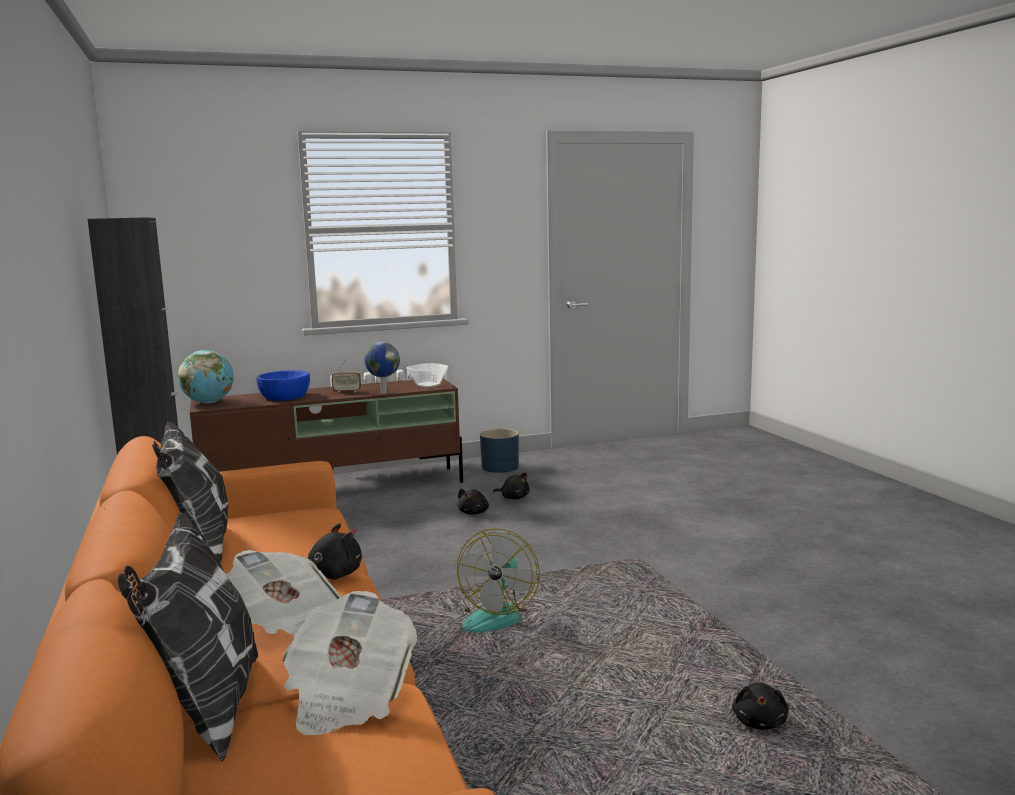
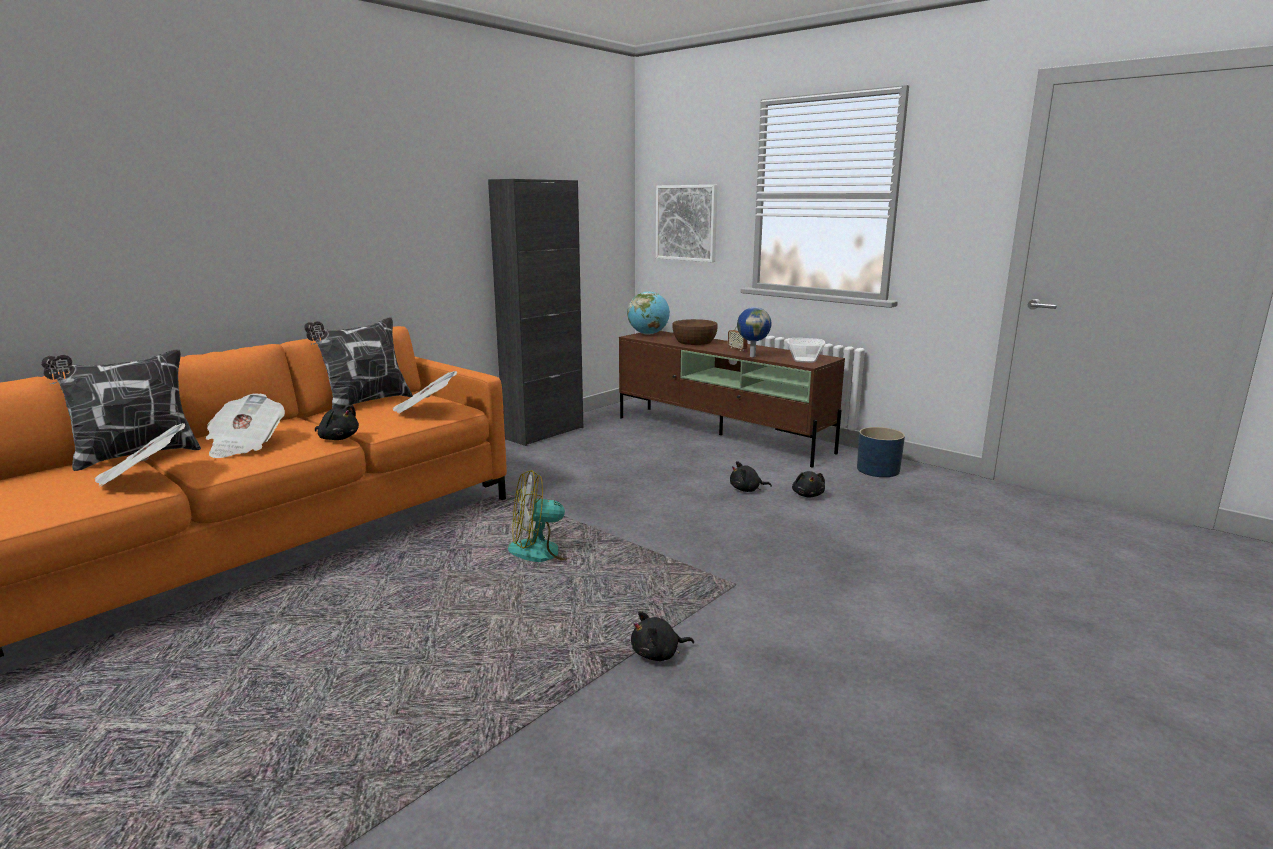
camera: 60 degrees right, 5 degrees up
(208, 265) = (686, 223): none -> picture
(284, 396) = (694, 342): blue bowl -> brown bowl
(299, 523) = (424, 410): none -> newspaper
(760, 722) = (419, 721): black plush toy -> black plush toy (658, 654)

